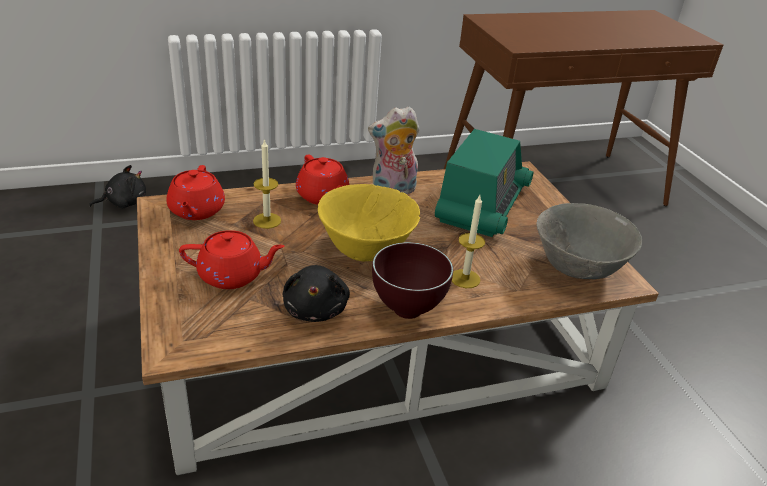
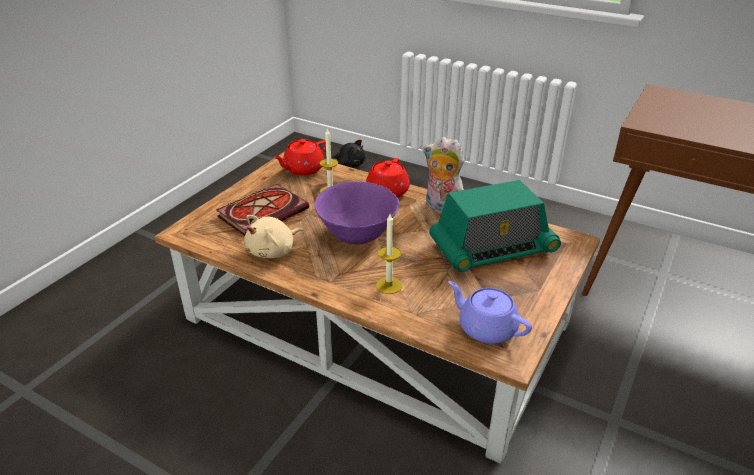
camera: 50 degrees right, 0 degrees up
(232, 275) = (264, 211): red teapot -> book
(316, 309) = (274, 251): black plush toy -> beige plush toy
(365, 249) = (357, 235): yellow bowl -> purple bowl
(406, 311) = (318, 281): brown bowl -> none
(578, 269) = (486, 328): grey bowl -> purple teapot

